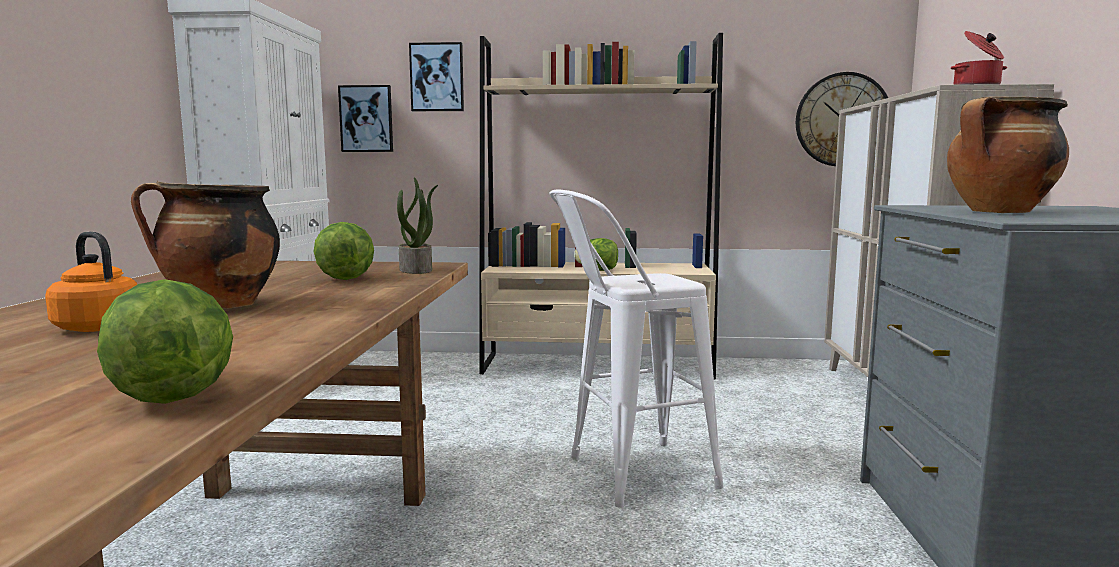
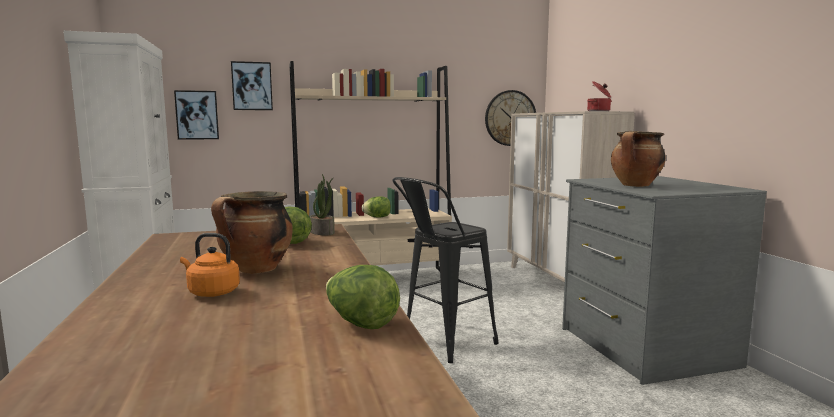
camera: 20 degrees left, 0 degrees up
(627, 475) = (442, 344): white stool -> black stool

